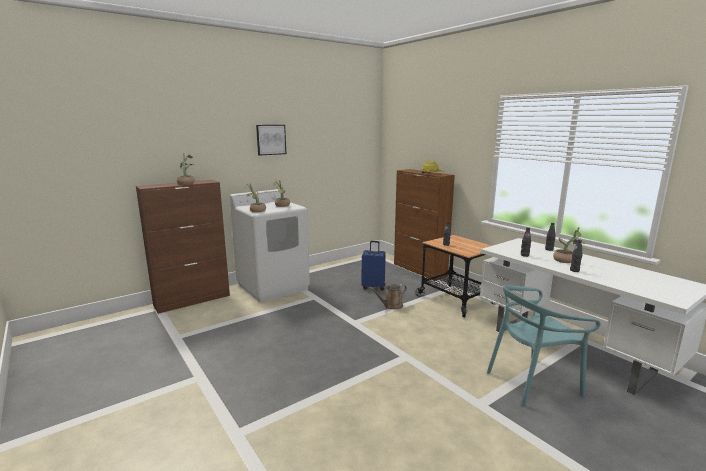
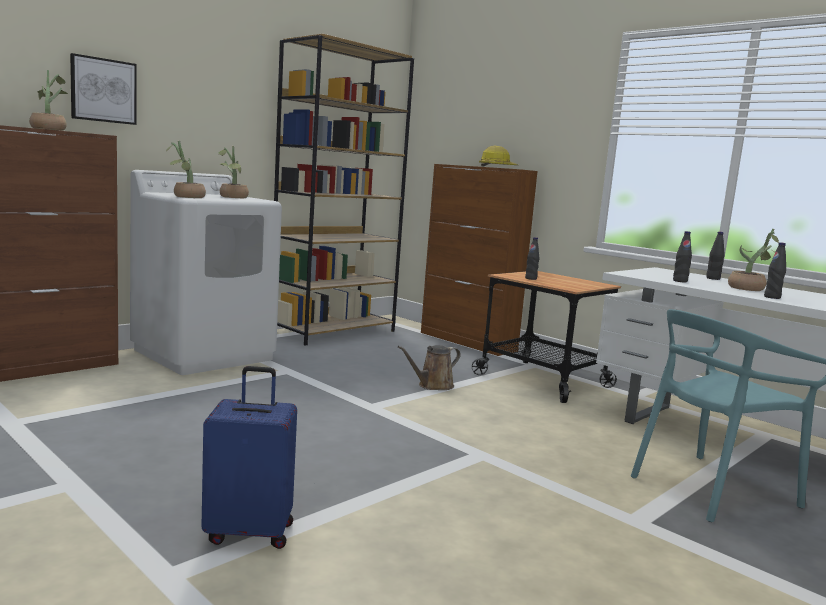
camera: 10 degrees left, 5 degrees down
(271, 139) = (215, 81): picture -> picture (103, 90)
(345, 265) = (334, 331): none -> brown bookcase
(373, 287) = (393, 360): blue suitcase -> blue suitcase (250, 532)

